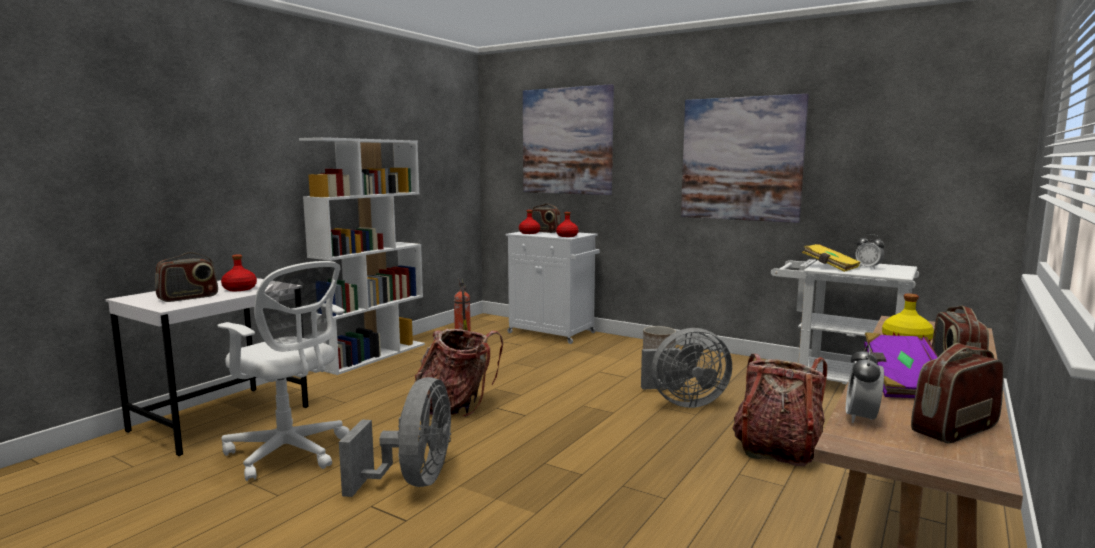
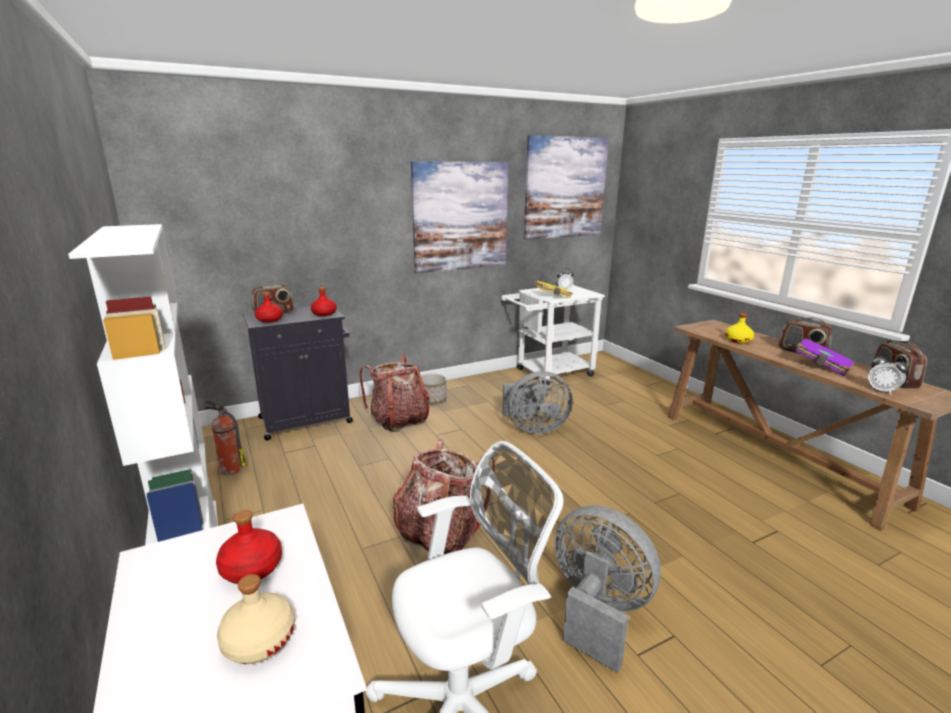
camera: 60 degrees left, 10 degrees up
(188, 298) = (258, 640): radio -> beige bottle
(553, 333) = (307, 420): white cabinet -> black cabinet
(567, 141) = (274, 203): picture -> picture (565, 188)
(683, 402) = (534, 428): grey fan -> grey fan turned 60 degrees clockwise
(777, 449) = (630, 430): backpack -> backpack (399, 420)

